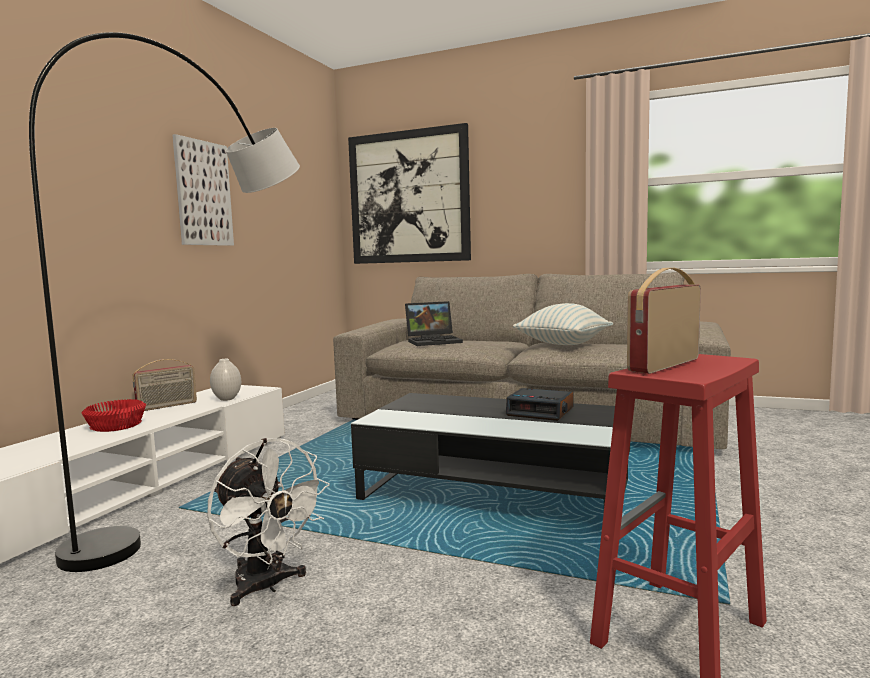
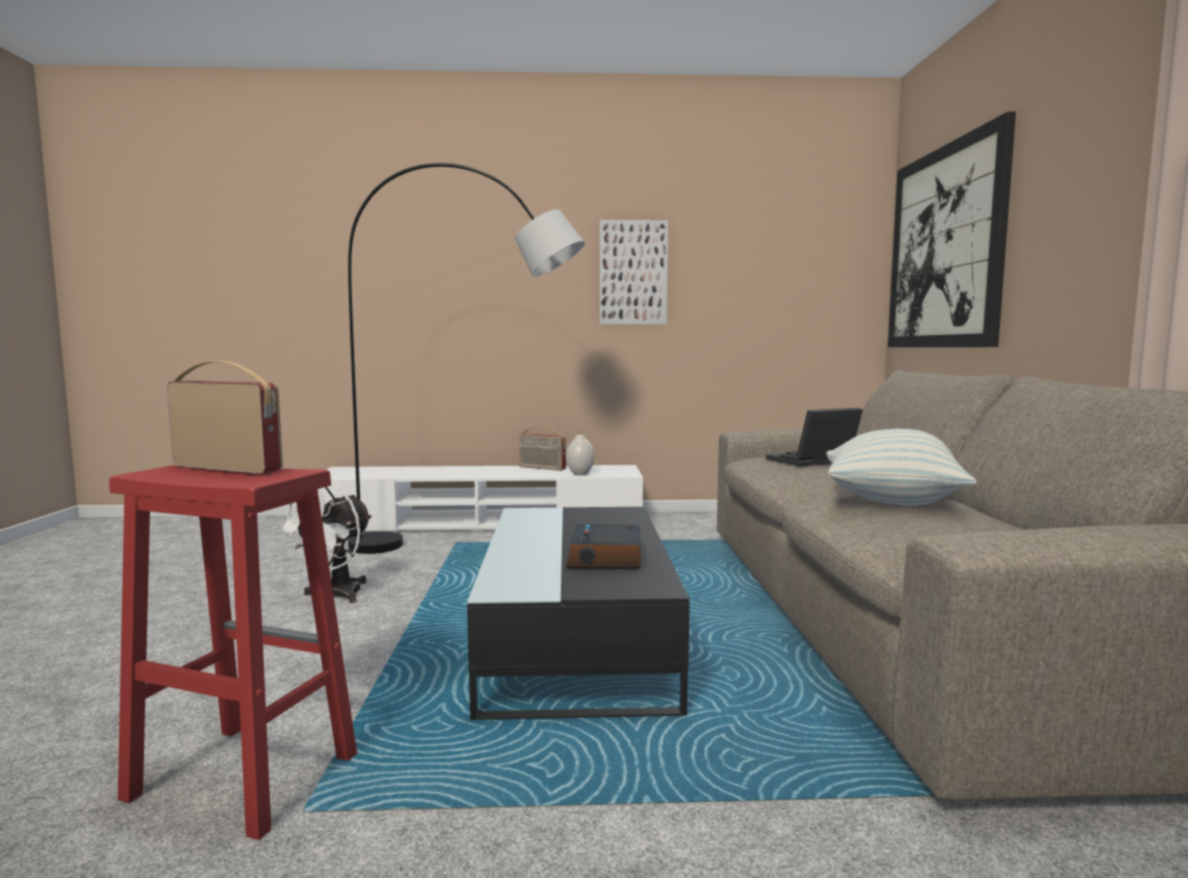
camera: 65 degrees right, 0 degrees up
(115, 425) = (478, 470): red bowl -> none
(434, 341) = (812, 461): laptop -> laptop turned 105 degrees clockwise

